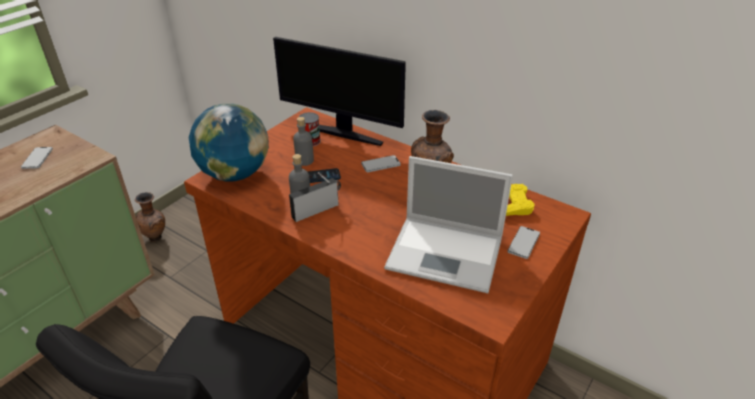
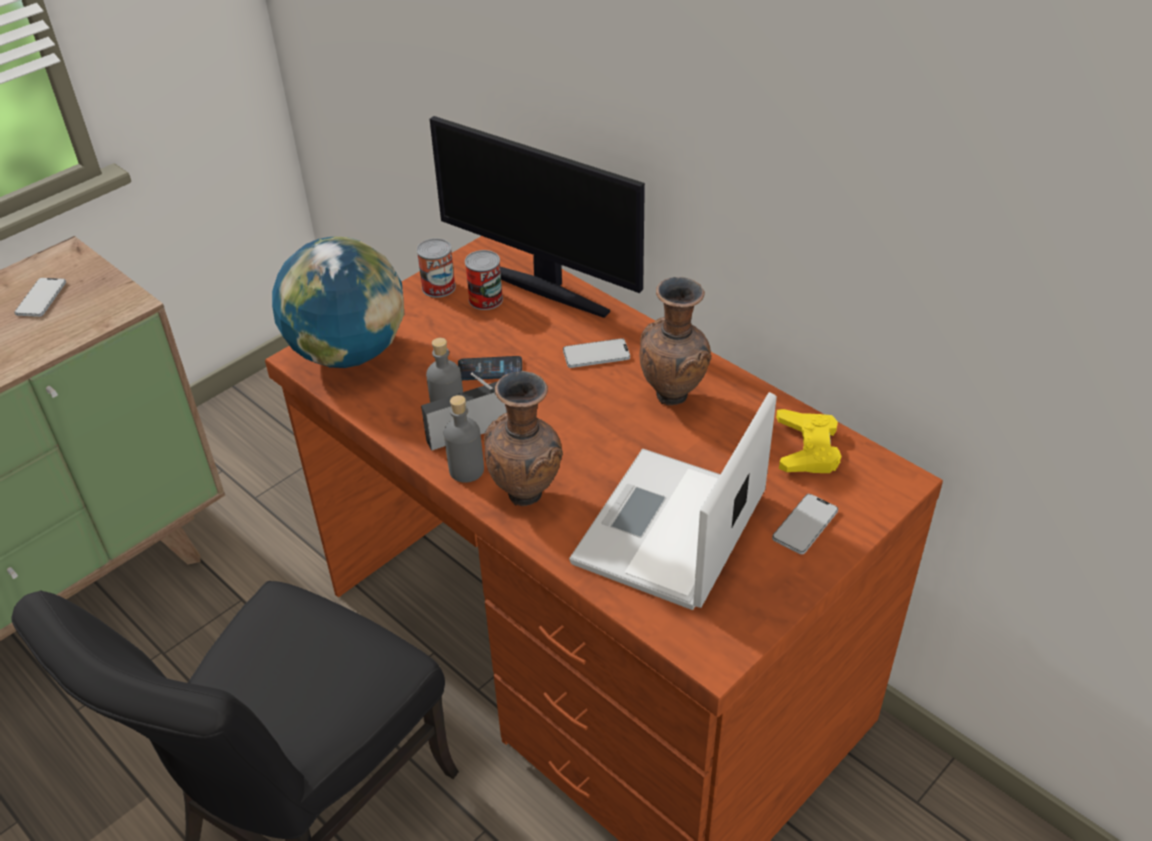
camera: 10 degrees right, 5 degrees up
(156, 238) = (240, 424): brown vase -> brown vase (528, 495)
(281, 137) = (438, 287): none -> can
(304, 160) = (468, 336): grey bottle -> grey bottle (466, 470)
(447, 253) = (669, 531): laptop -> laptop turned 90 degrees clockwise

